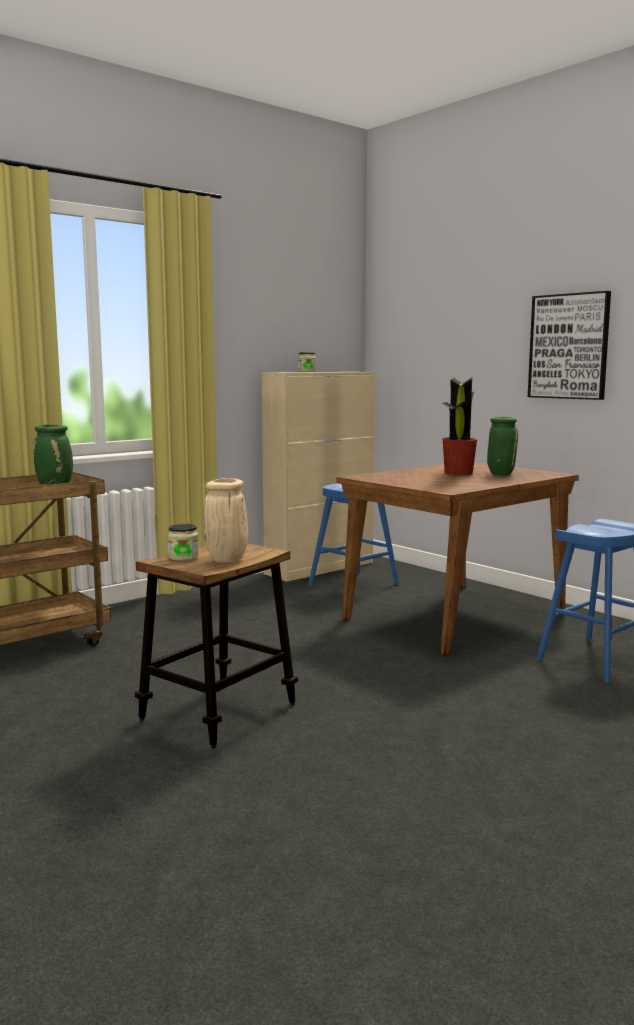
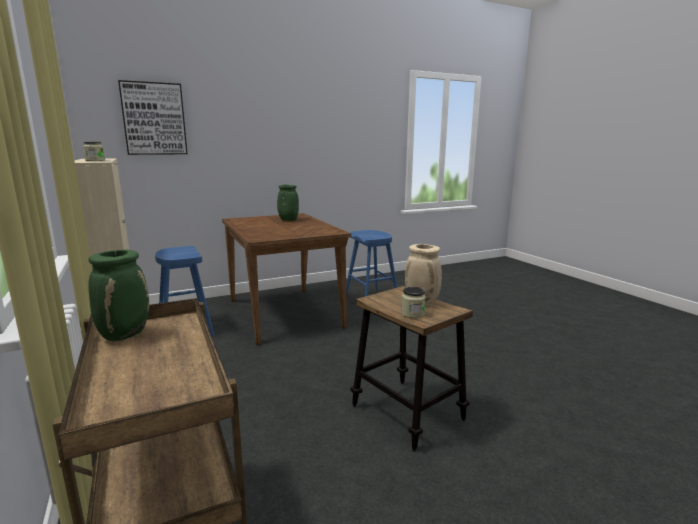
camera: 75 degrees left, 5 degrees up
(458, 473) = (272, 224): potted plant -> none
(569, 346) = (277, 140): picture -> picture (154, 119)

